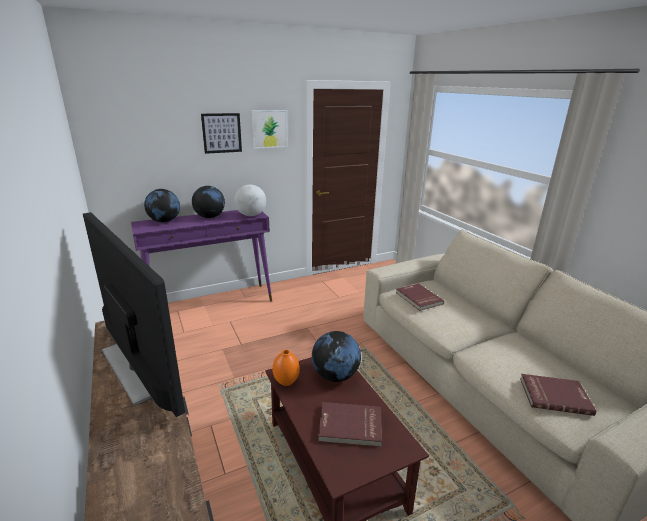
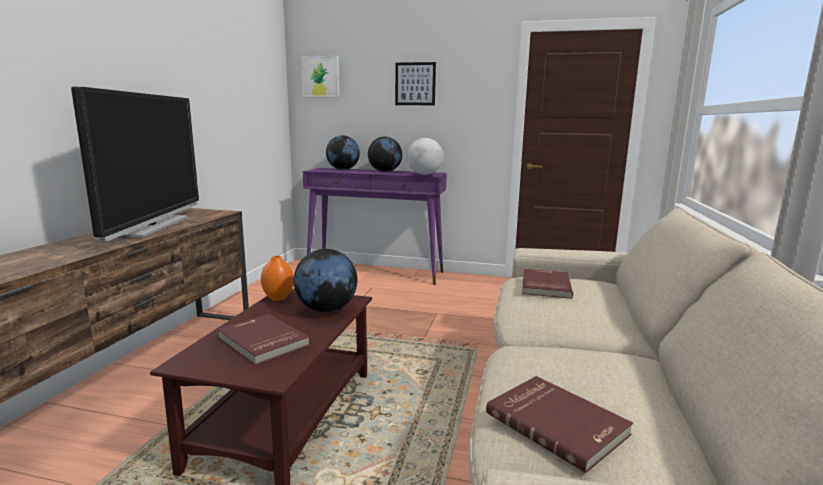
camera: 40 degrees right, 10 degrees down
(269, 129) = (470, 81): picture -> picture (320, 76)

